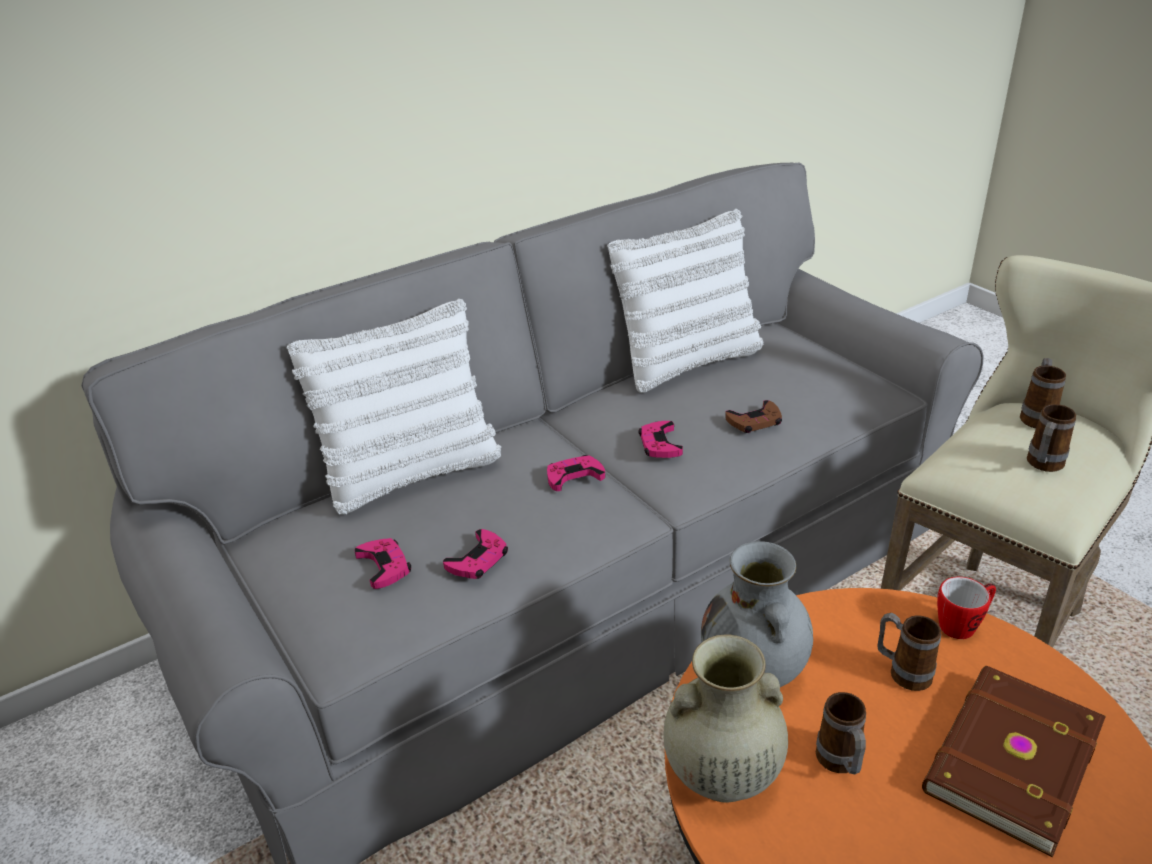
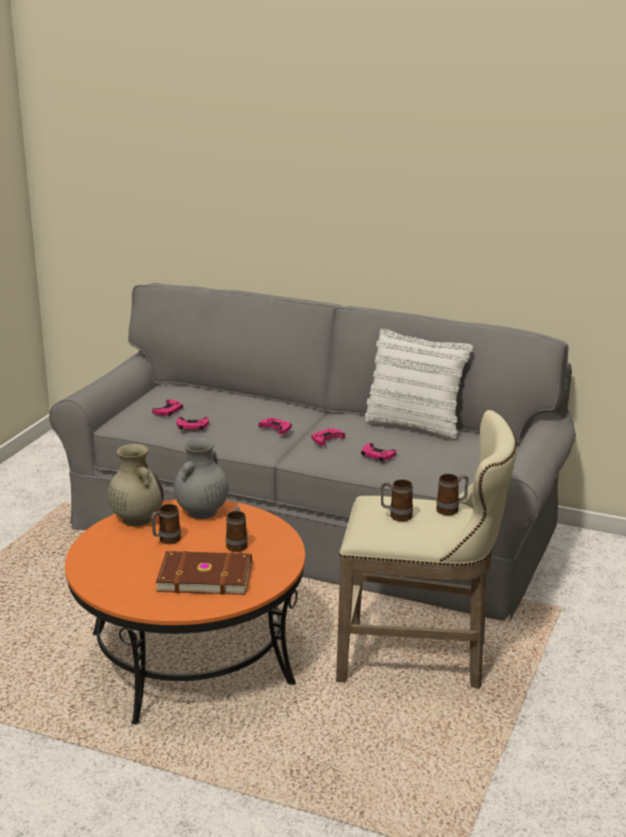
camera: 55 degrees right, 10 degrees down
(412, 474) = (235, 396): white pillow -> none
(755, 421) = (377, 455): brown game controller -> pink game controller
(963, 624) = (288, 553): mug -> none

